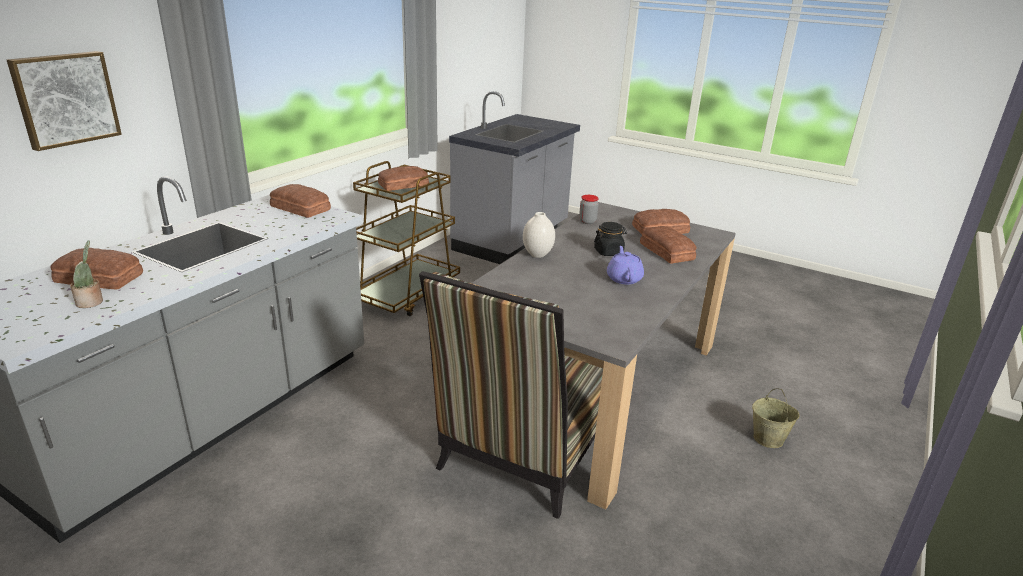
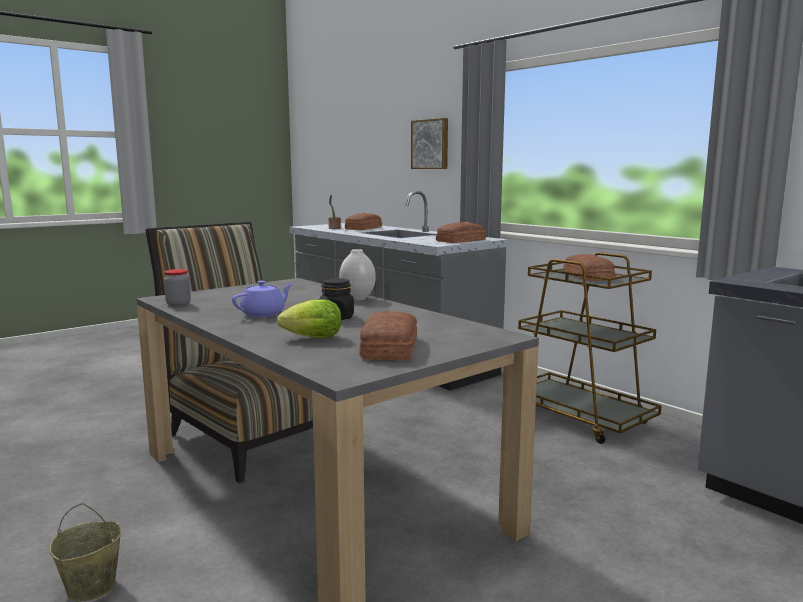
camera: 110 degrees right, 15 degrees down
(587, 221) = (446, 322): jar -> jar (178, 304)
(624, 278) = (264, 314): purple teapot -> purple teapot turned 60 degrees counterclockwise
(667, 251) = (309, 338): bread -> lettuce

